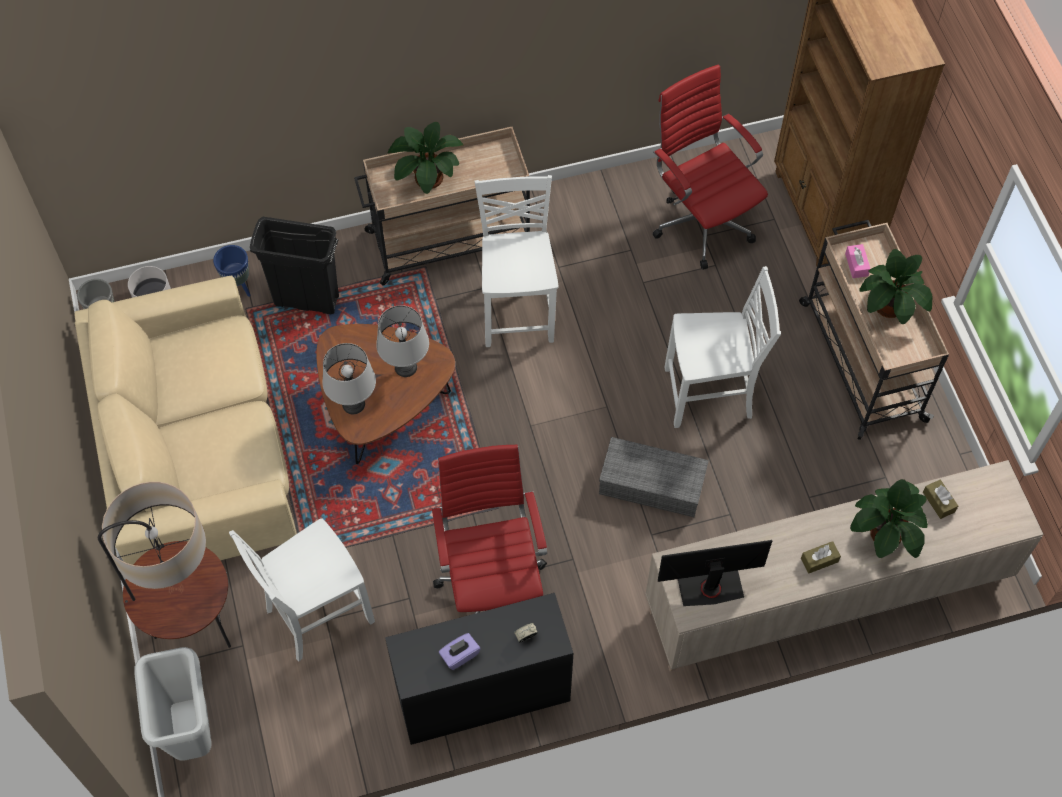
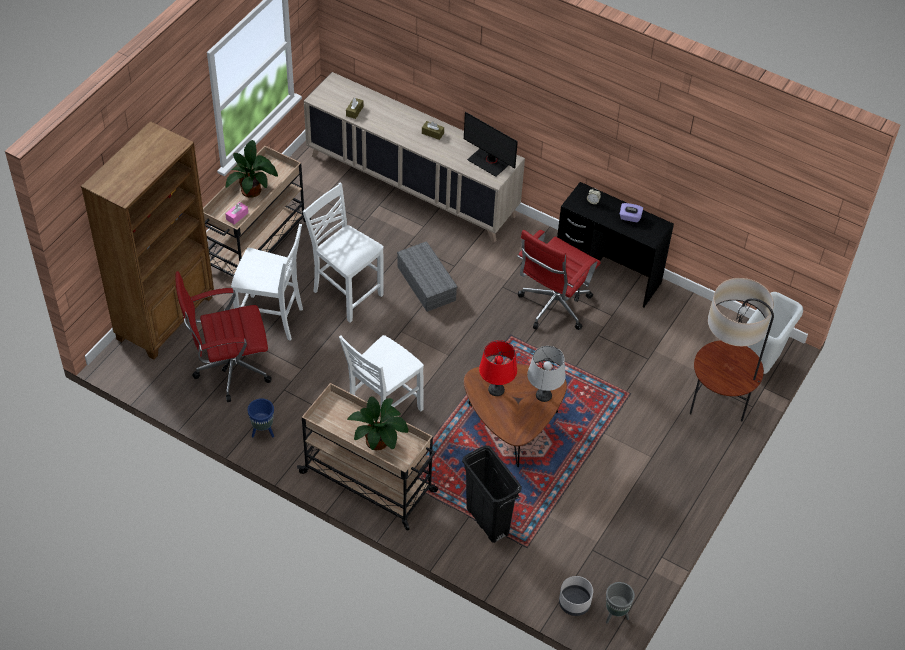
camera: 135 degrees left, 10 degrees down
(196, 446) = (632, 494): beige sofa -> none
(238, 287) = (517, 564): blue planter -> blue planter (263, 431)
(316, 615) = (650, 364): white chair -> white chair (271, 319)
(405, 367) = (496, 390): grey table lamp -> red table lamp
(700, 222) = (229, 370): red office chair -> red office chair turned 60 degrees clockwise
(885, 535) = (393, 119): potted plant -> none

